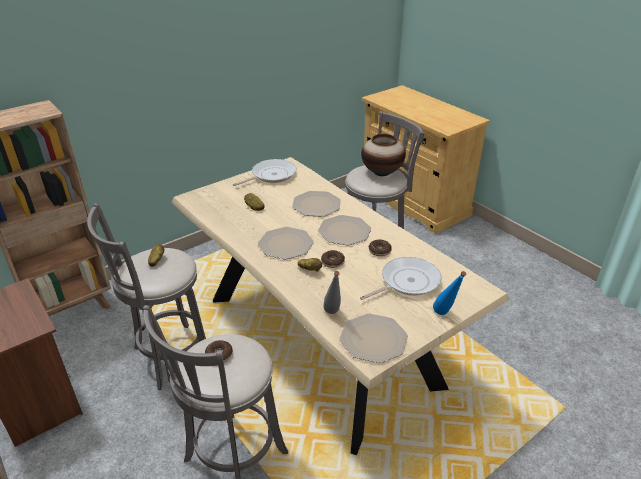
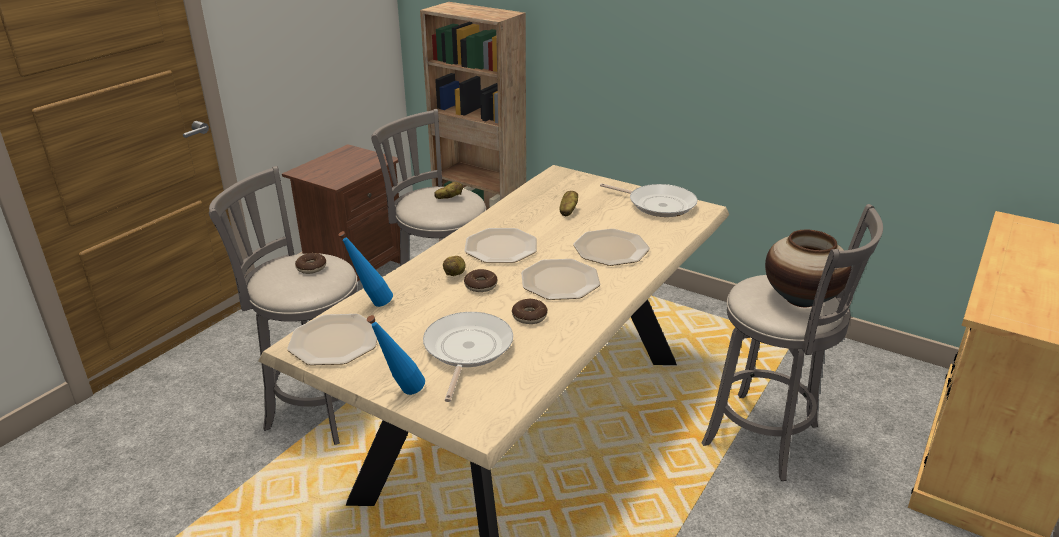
camera: 70 degrees right, 5 degrees down
(333, 315) = (371, 305): grey bottle -> blue bottle
(407, 282) = (466, 350): frying pan -> frying pan turned 120 degrees counterclockwise

